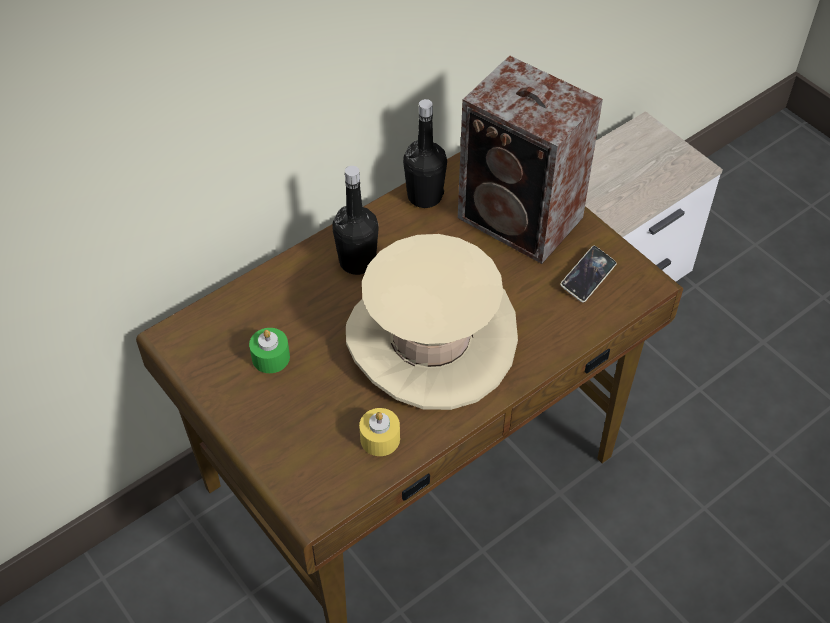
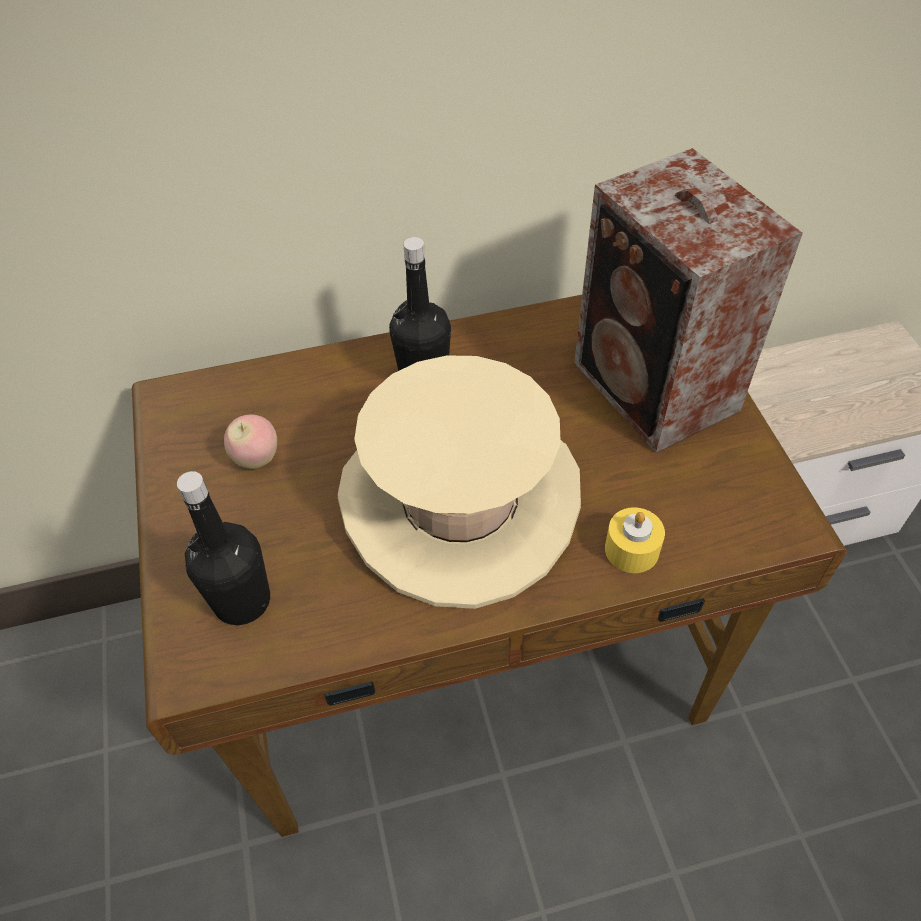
camera: 25 degrees right, 0 degrees up
(271, 357) = (256, 458): green candle -> apple
(380, 439) = (323, 611): yellow candle -> yellow candle (631, 549)
(424, 196) = (547, 326): black bottle -> black bottle (242, 601)
(588, 276) = (712, 490): phone -> none

